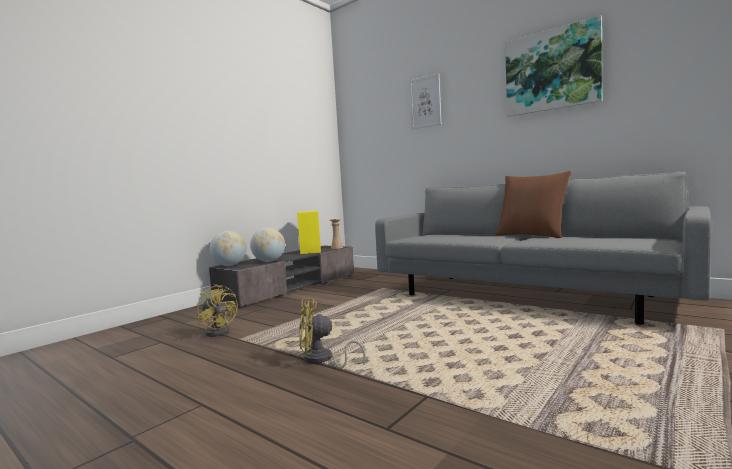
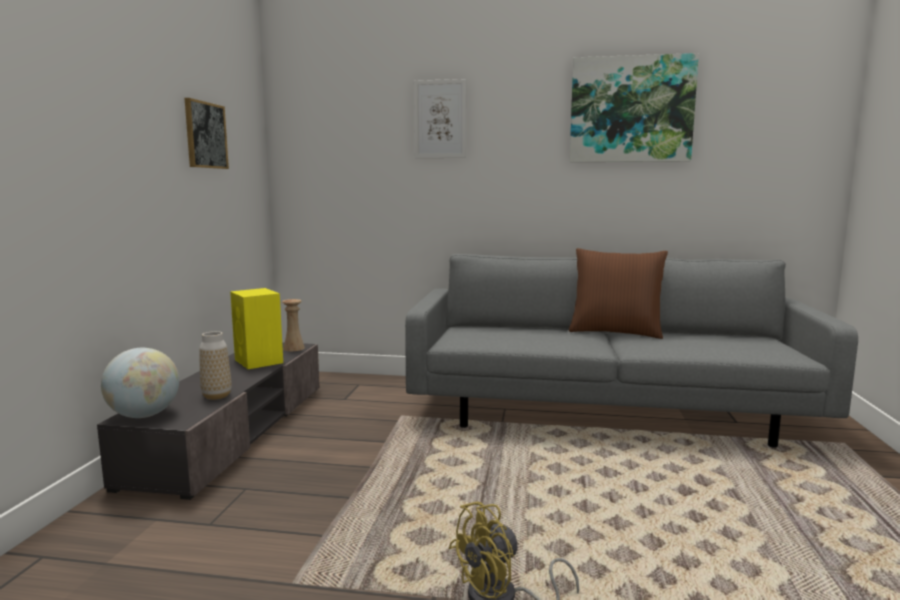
camera: 30 degrees left, 5 degrees up
(219, 331) = (222, 571): yellow fan -> none
(269, 261) = (216, 396): globe -> vase
(289, 128) = (205, 135): none -> picture

